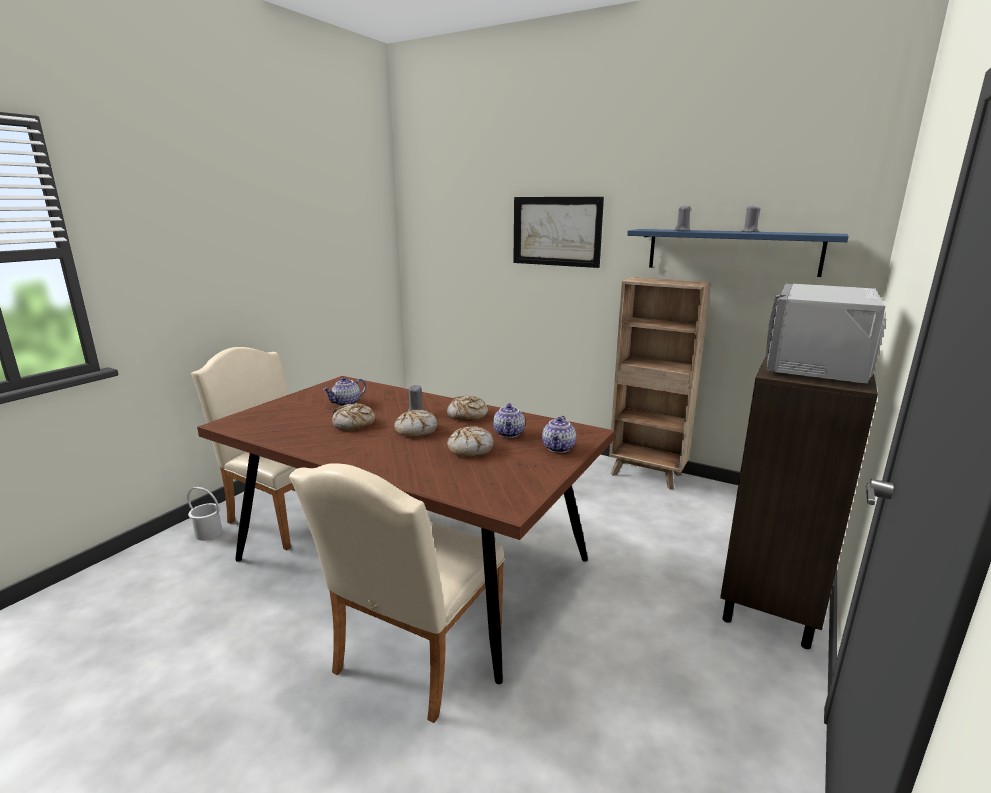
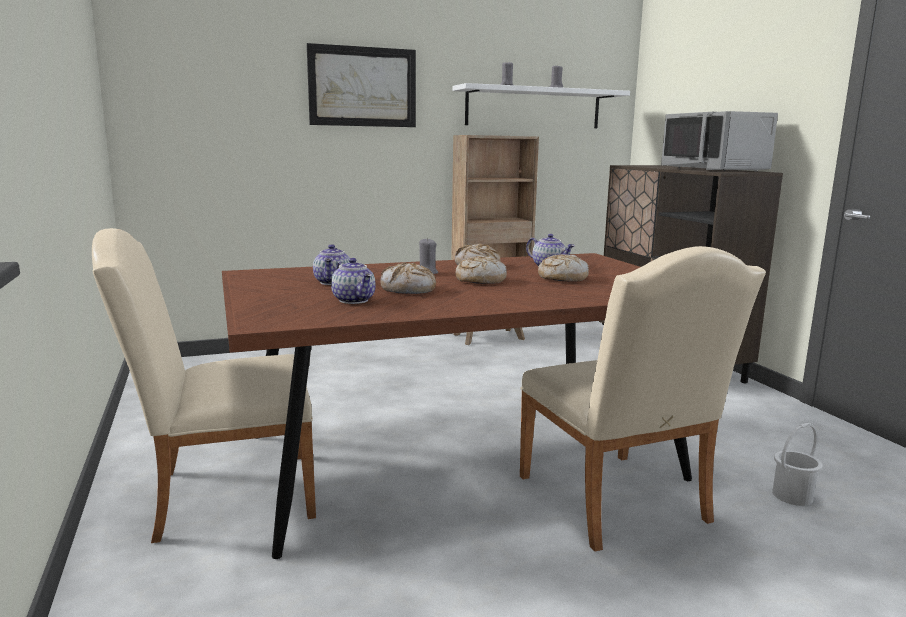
camera: 50 degrees left, 5 degrees down
(208, 533) = (153, 565): white bucket -> white bucket (793, 496)
(559, 448) = (606, 265): teapot -> teapot (355, 300)
(732, 251) = (533, 108): blue shelf -> white shelf

